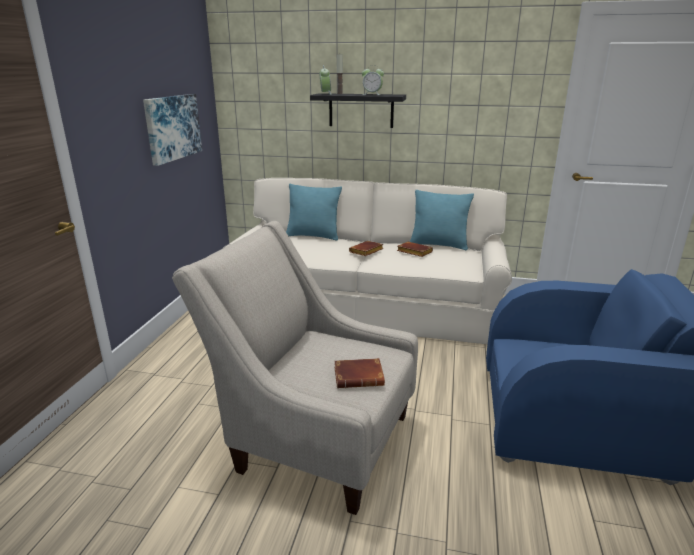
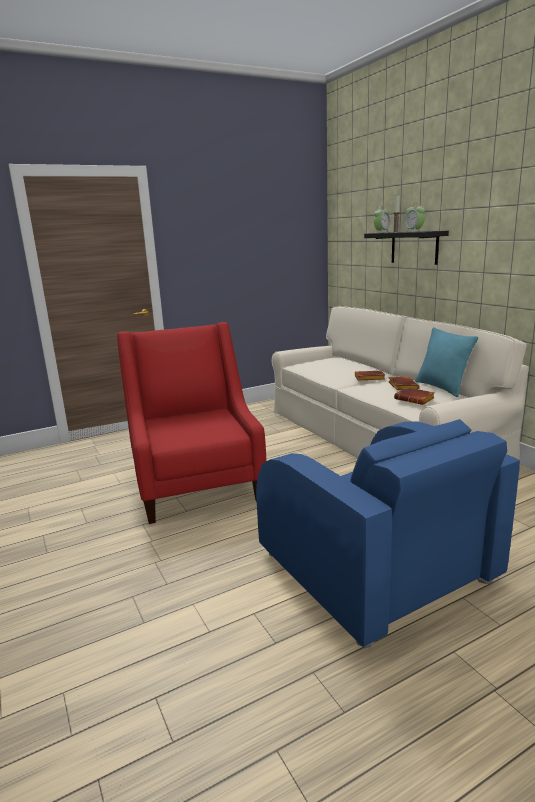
camera: 50 degrees right, 5 degrees down
(172, 127) = (264, 259): picture -> none
(313, 236) = (355, 361): turquoise pillow -> none
(313, 438) = (197, 485): beige armchair -> red armchair
(360, 377) = (191, 434): brown book -> brown book (415, 399)

